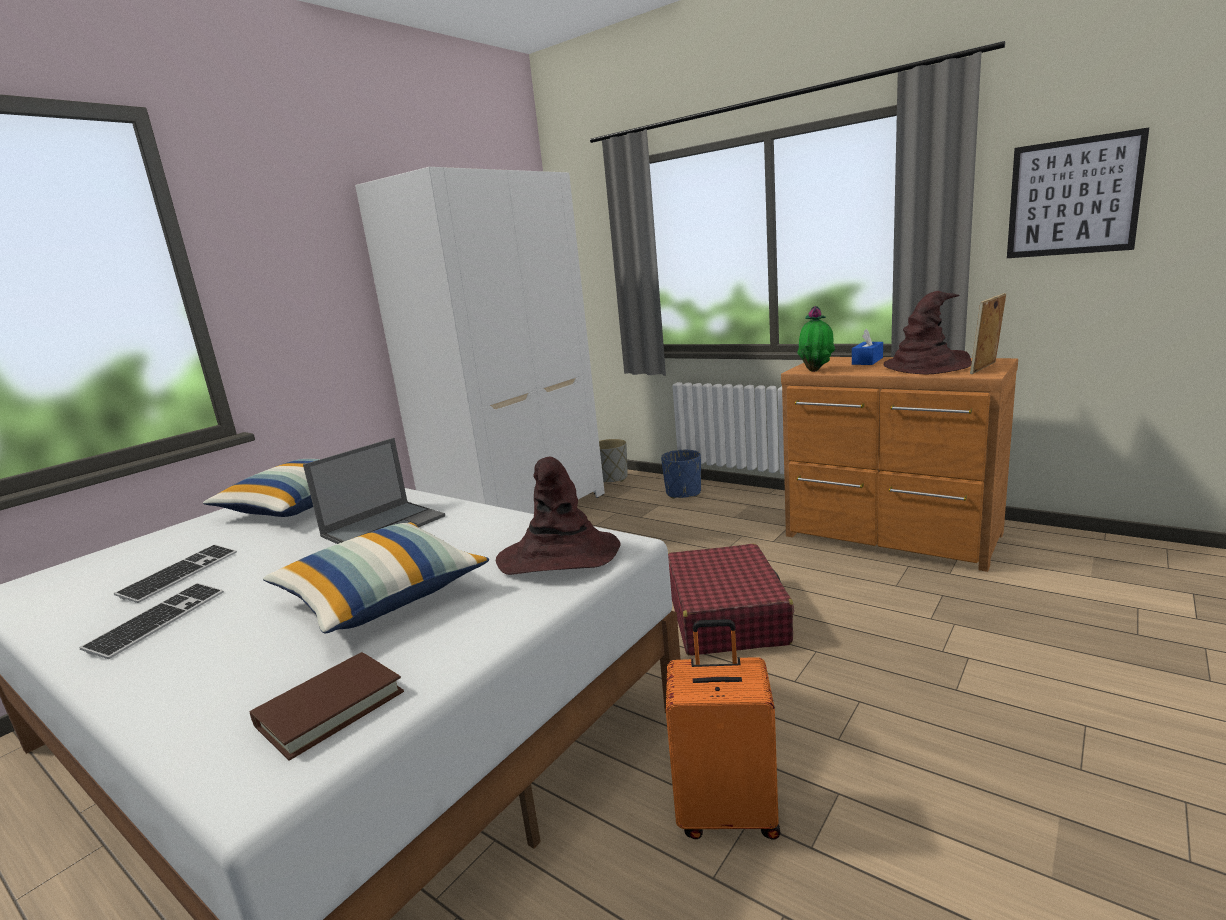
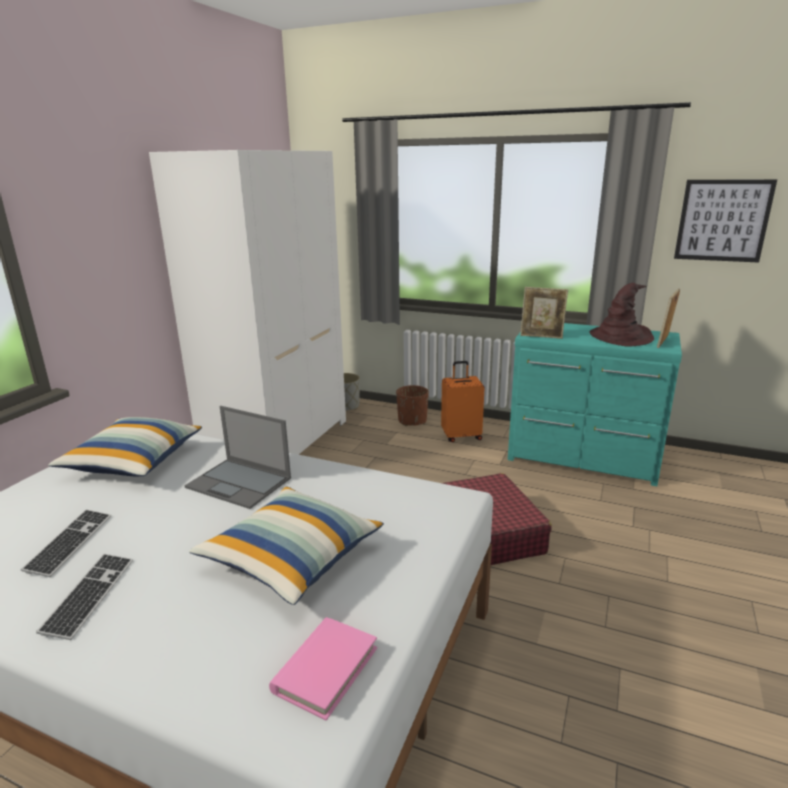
camera: 15 degrees left, 5 degrees up
(330, 708) = (325, 669): brown book -> pink book
(384, 526) = (240, 483): laptop -> laptop turned 90 degrees clockwise
(559, 556) = (418, 511): brown hat -> none
(683, 493) = (412, 421): blue planter -> brown planter
(727, 812) = (551, 691): orange suitcase -> orange suitcase (461, 436)
(816, 370) = (541, 336): potted plant -> picture frame
(867, 361) = (573, 328): blue tissue box -> none
(891, 537) = (583, 459): brown dresser -> turquoise dresser

